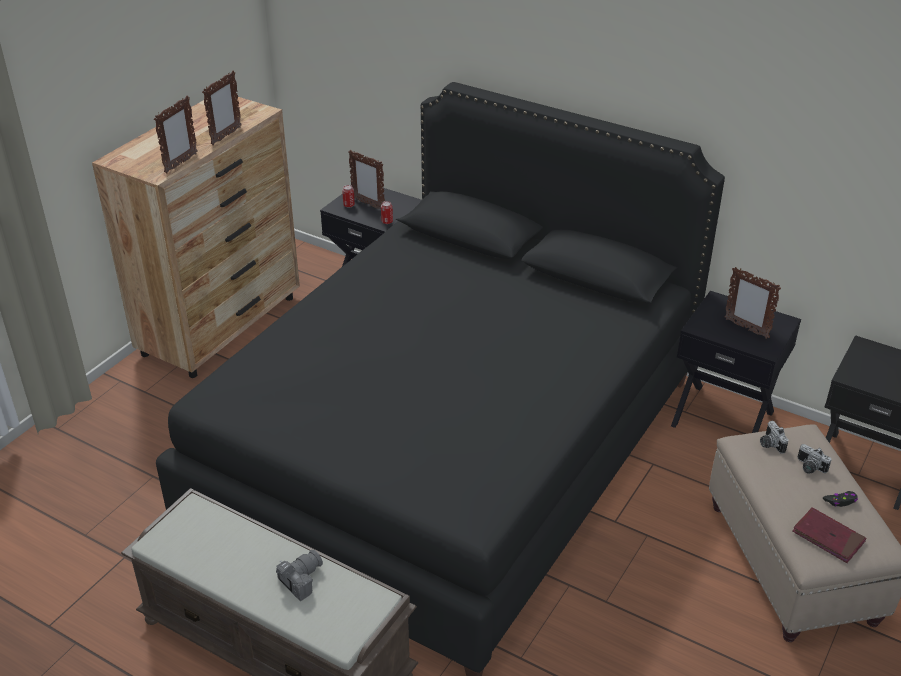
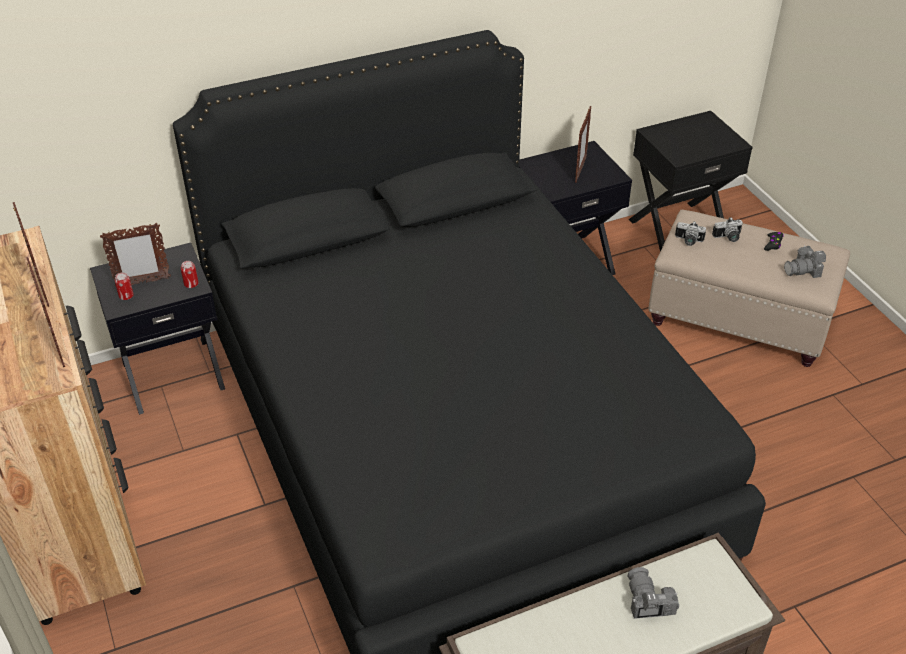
camera: 55 degrees left, 5 degrees up
(746, 328) = (580, 170): picture frame -> picture frame turned 60 degrees counterclockwise
(828, 537) = (803, 270): red book -> camera

